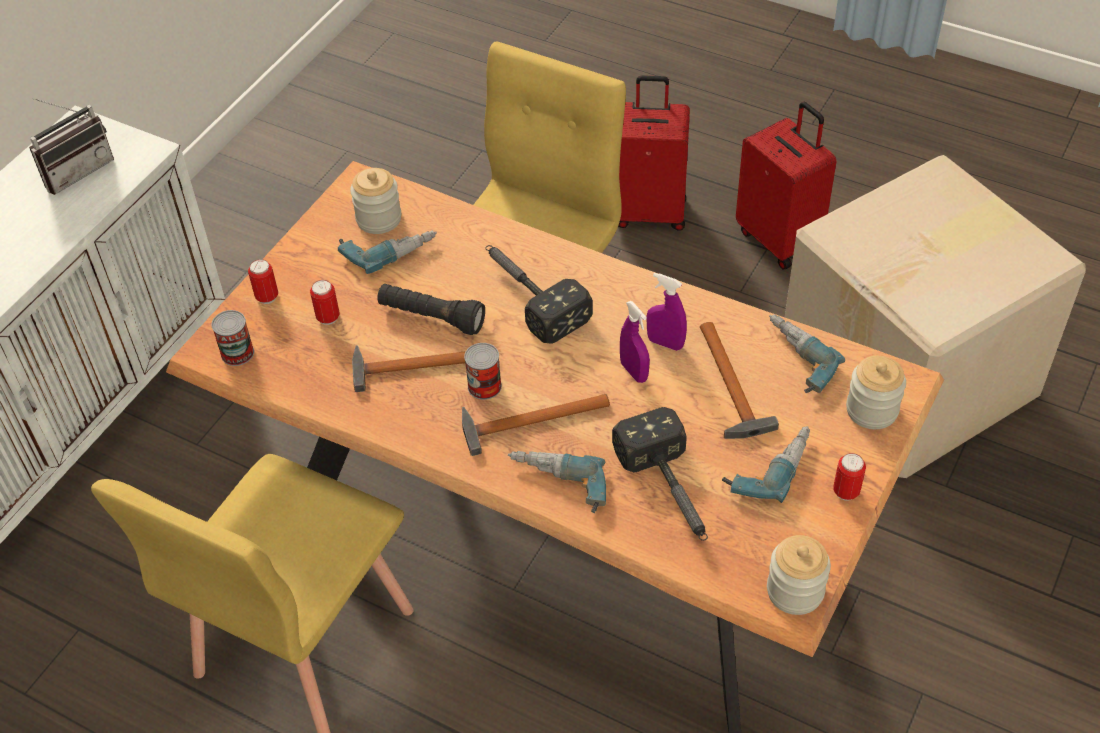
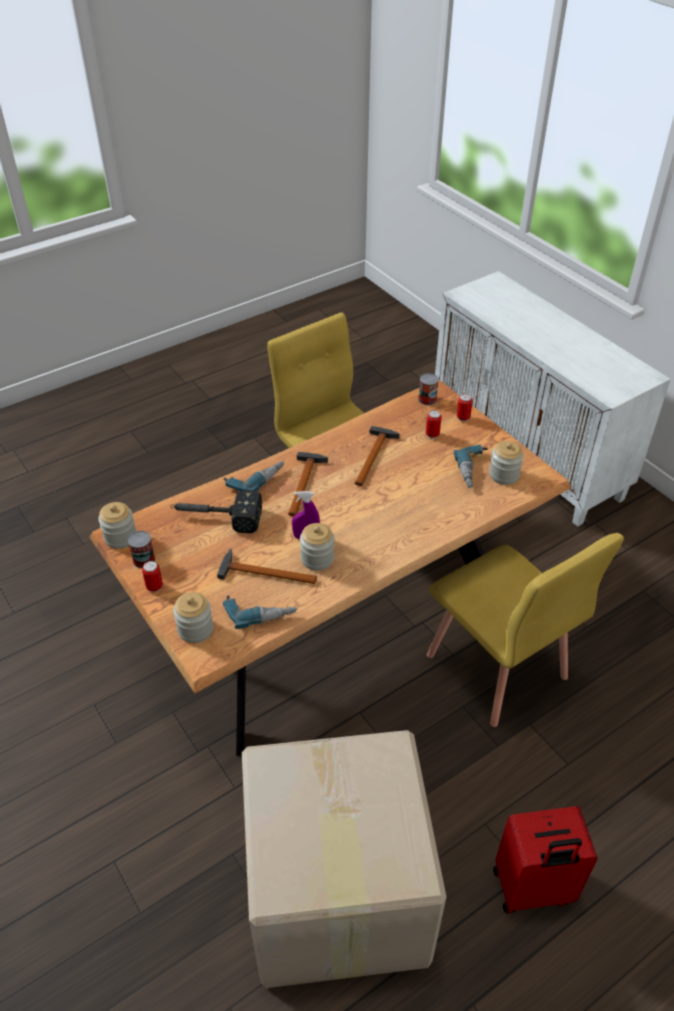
camera: 115 degrees right, 5 degrees down
(76, 170) = (605, 369): radio -> none
(431, 318) = (406, 471): black flashlight -> none
(484, 386) = (340, 475): can -> can (144, 560)
(528, 295) = (397, 515): hammer -> none
(648, 211) = (605, 804): red suitcase -> none
(665, 343) = (317, 558): purple spray bottle -> jar
(767, 465) = (198, 563): power drill -> none

